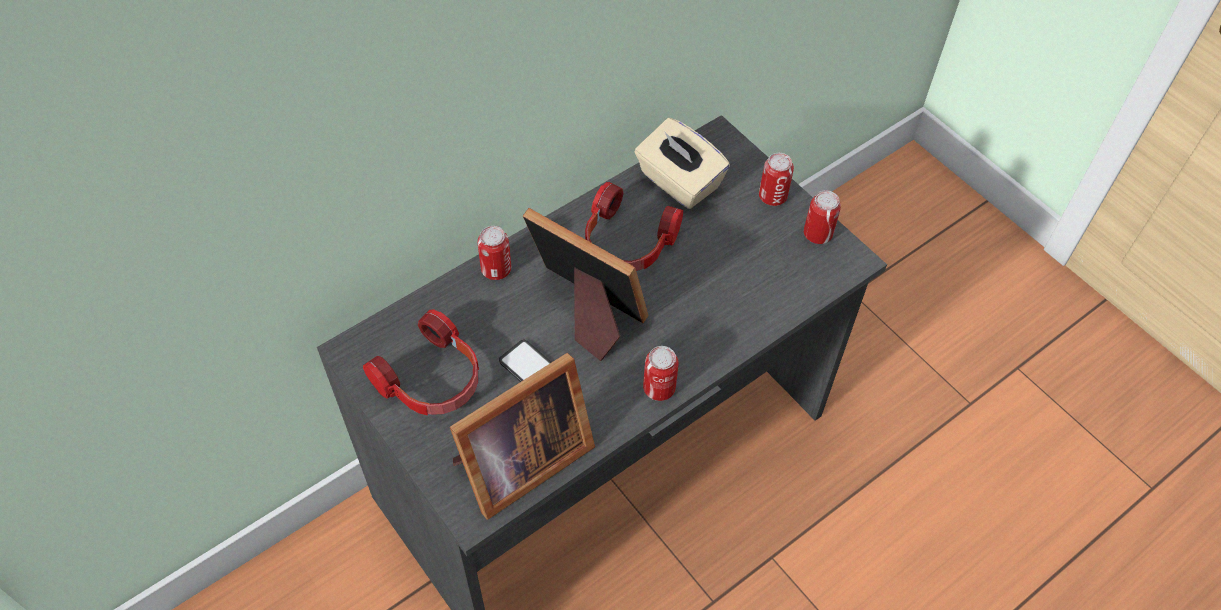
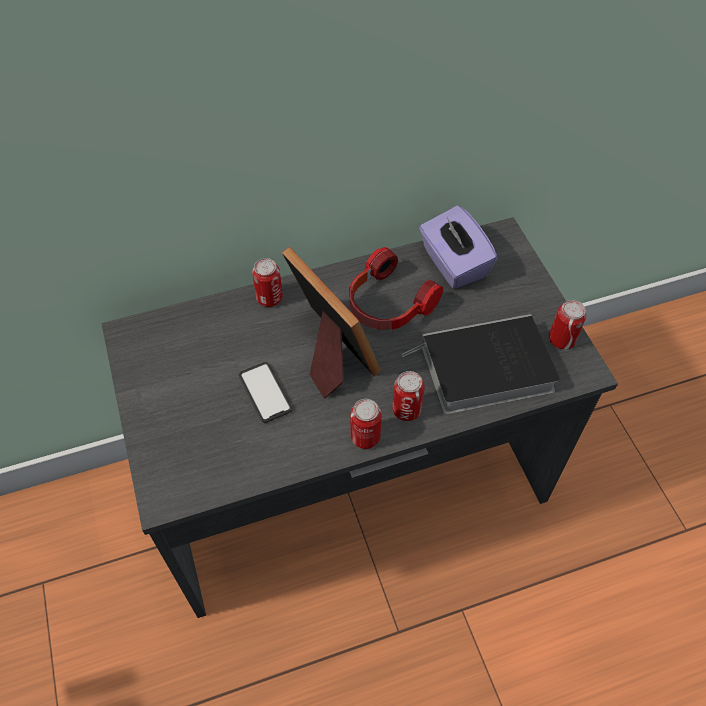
camera: 20 degrees right, 0 degrees up
(432, 380) = (179, 375): headphones -> none
(518, 462) = (218, 466): picture frame -> none
(678, 182) = (453, 264): beige tissue box -> purple tissue box
(751, 286) = (483, 370): none -> book
(772, 196) = (532, 296): can -> can (406, 410)

